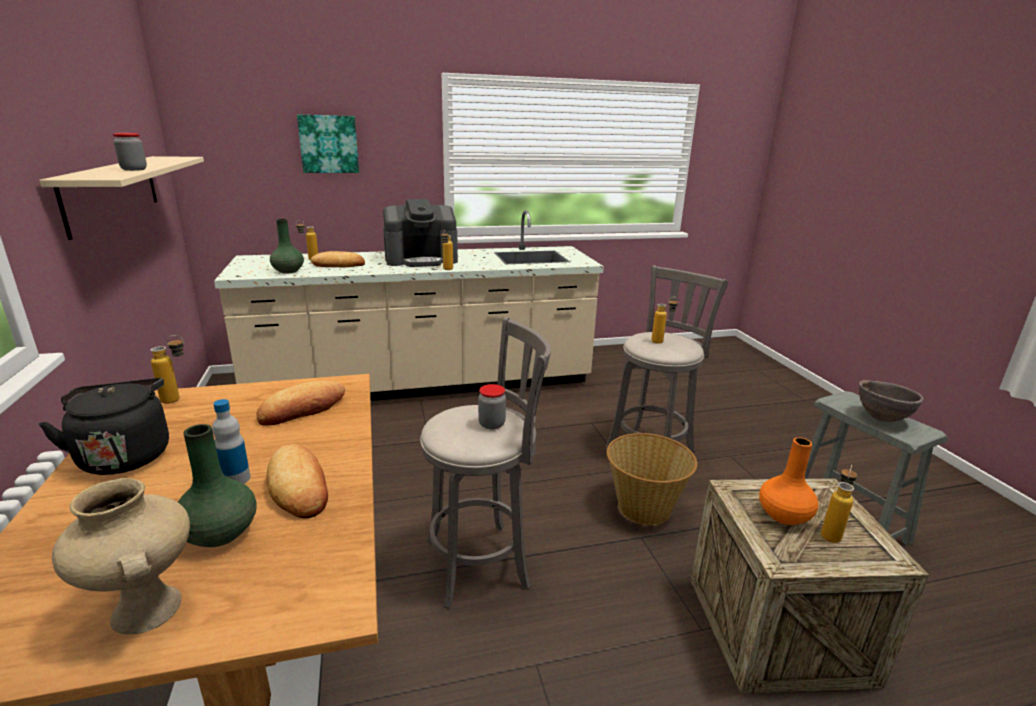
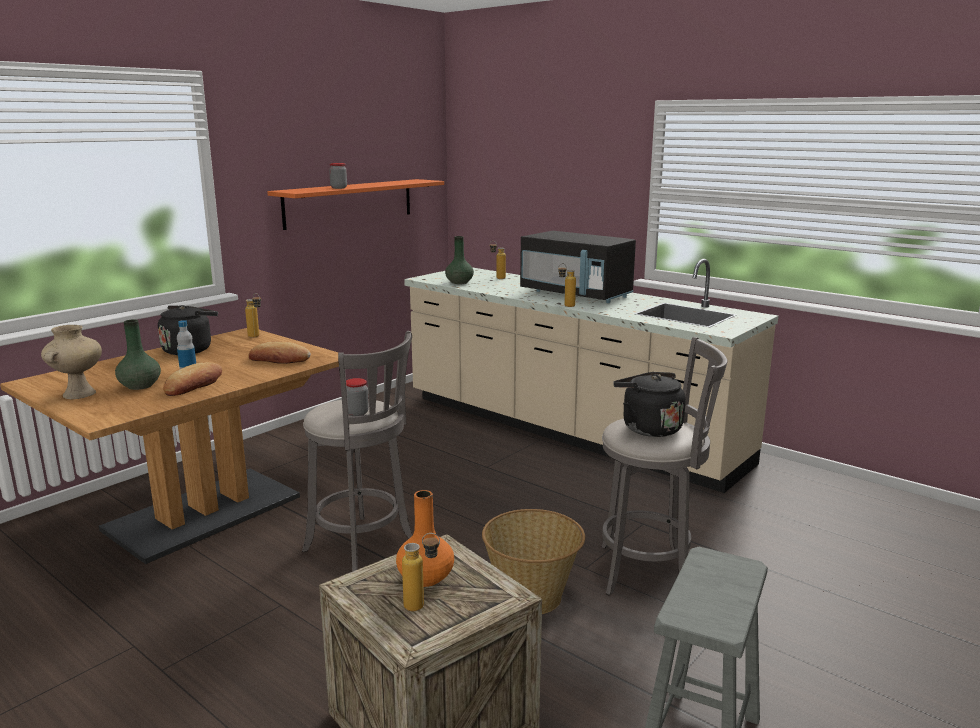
camera: 55 degrees right, 5 degrees down
(113, 192) = (349, 203): beige shelf -> orange shelf
(329, 144) = (551, 173): picture -> none
(338, 265) = (503, 285): bread -> none
(421, 259) = (576, 295): coffee machine -> black microwave
(662, 342) = (648, 428): bottle -> black kettle
(882, 419) = (707, 593): brown bowl -> none

